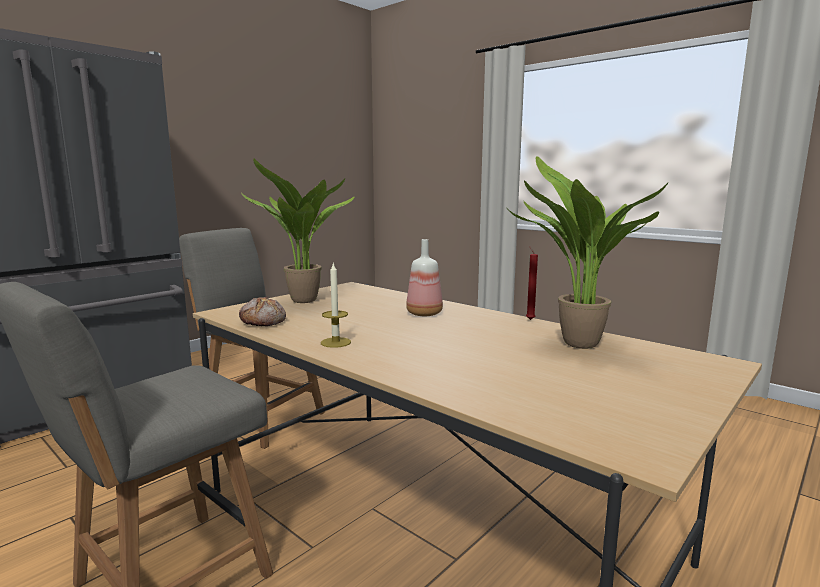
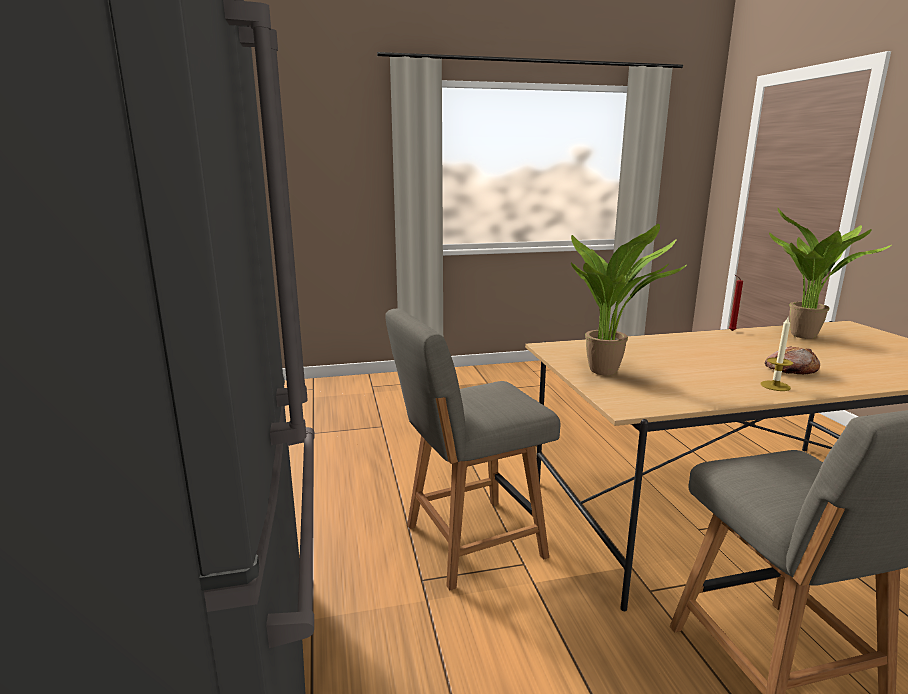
camera: 55 degrees left, 5 degrees up
(264, 321) = (684, 397): bread -> bread (790, 370)
(425, 314) = (694, 348): bottle -> none

